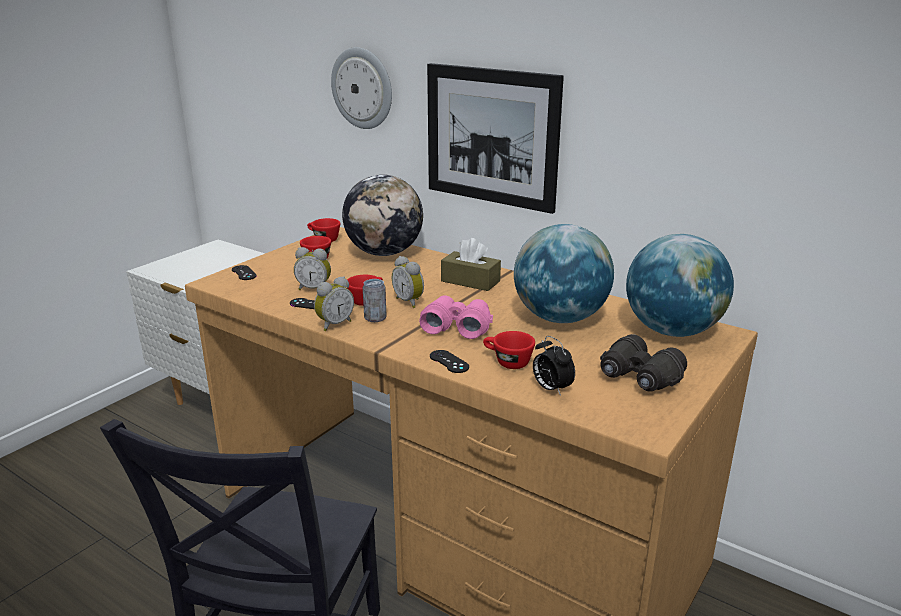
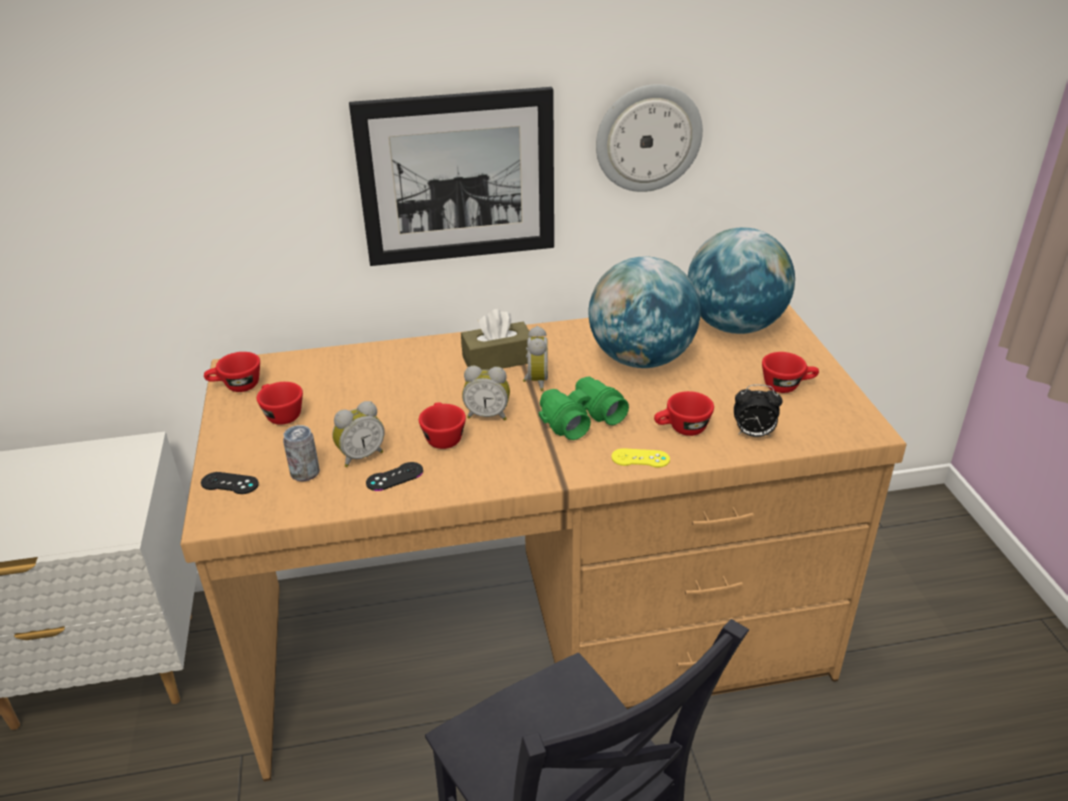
camera: 45 degrees left, 10 degrees up
(334, 324) = (467, 484): alarm clock -> alarm clock (535, 381)
(362, 88) = (227, 156): wall clock -> wall clock (648, 138)
(375, 318) = (491, 453): can -> can (305, 473)
(384, 253) = (347, 369): globe -> none
(449, 362) = (640, 458): black game controller -> yellow game controller
(456, 327) = (580, 418): pink binoculars -> green binoculars
(639, 378) = (787, 386): black binoculars -> red cup

